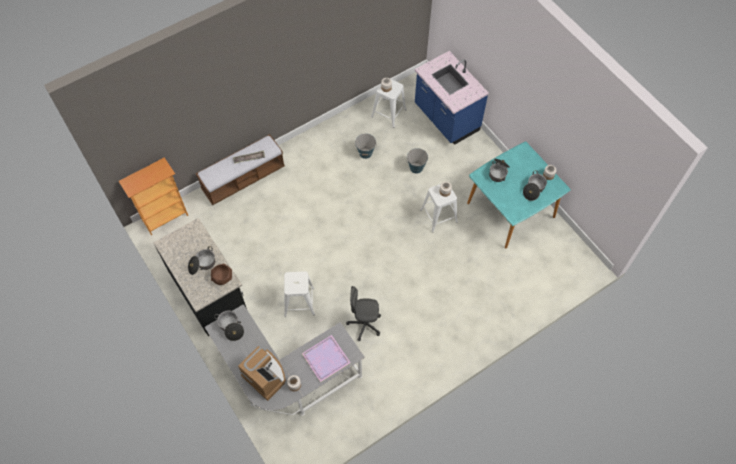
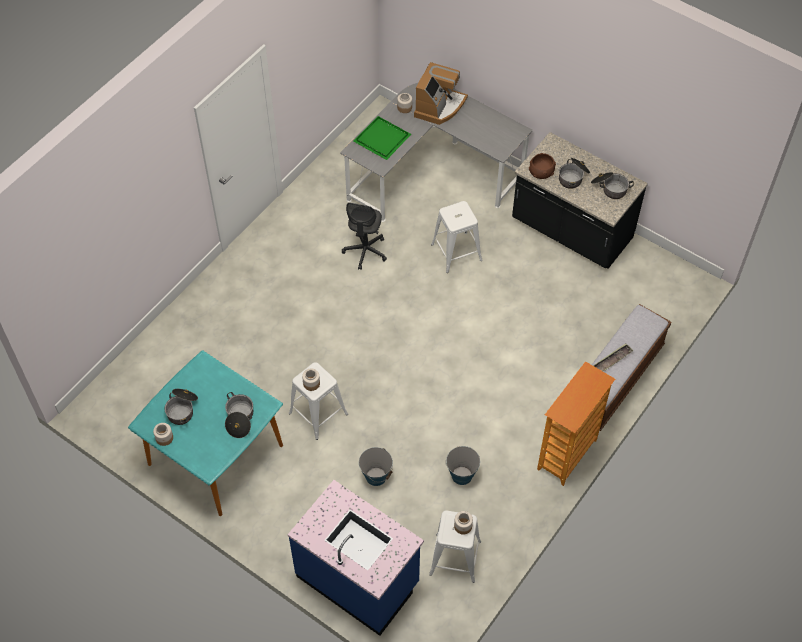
camera: 160 degrees right, 5 degrees down
(165, 217) = (684, 296): bookcase -> bookcase (567, 455)
(231, 327) = (503, 137): cooking pot -> cooking pot (609, 188)
(265, 376) = (439, 107): coffee machine -> coffee machine turned 90 degrees counterclockwise
(325, 358) = (383, 139): purple tray -> green tray
(364, 324) = (365, 251): grey office chair -> grey office chair turned 120 degrees clockwise

